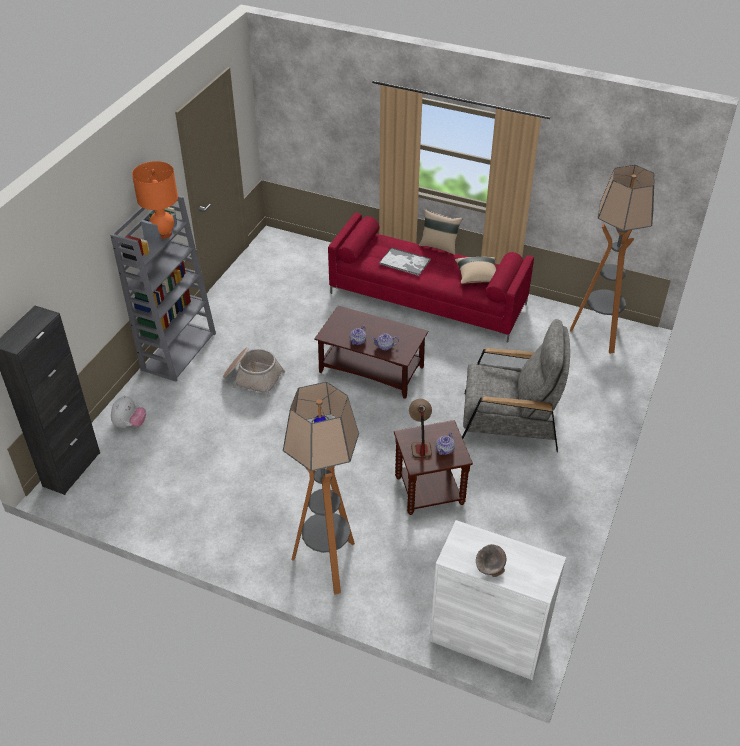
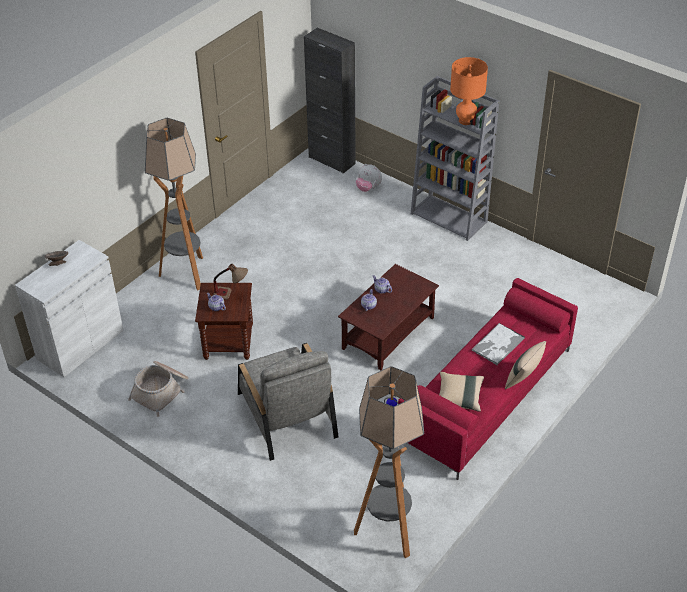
camera: 105 degrees right, 0 degrees up
(252, 378) = (401, 257): basket -> basket (161, 391)
(509, 421) = (286, 415): grey armchair -> grey armchair turned 45 degrees counterclockwise

